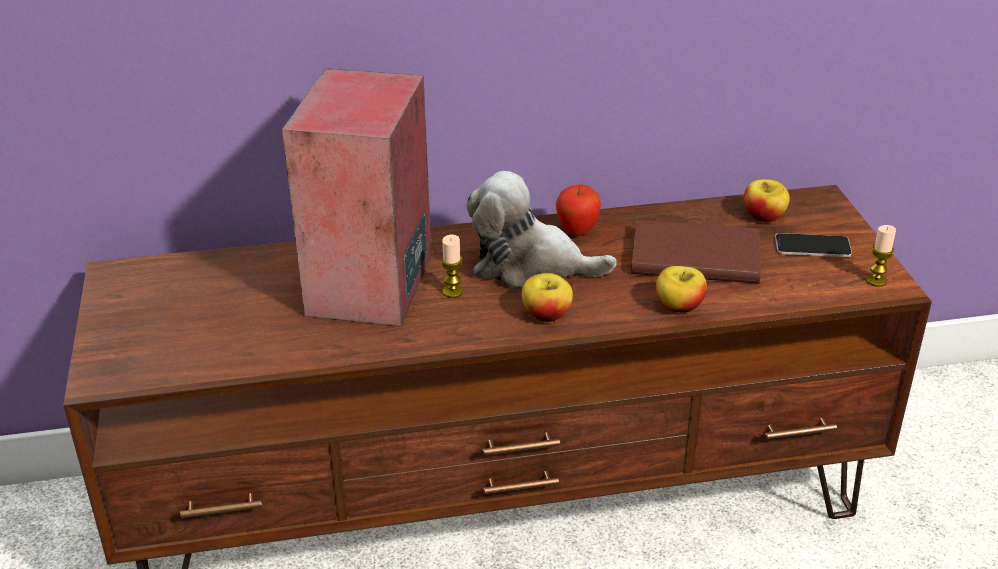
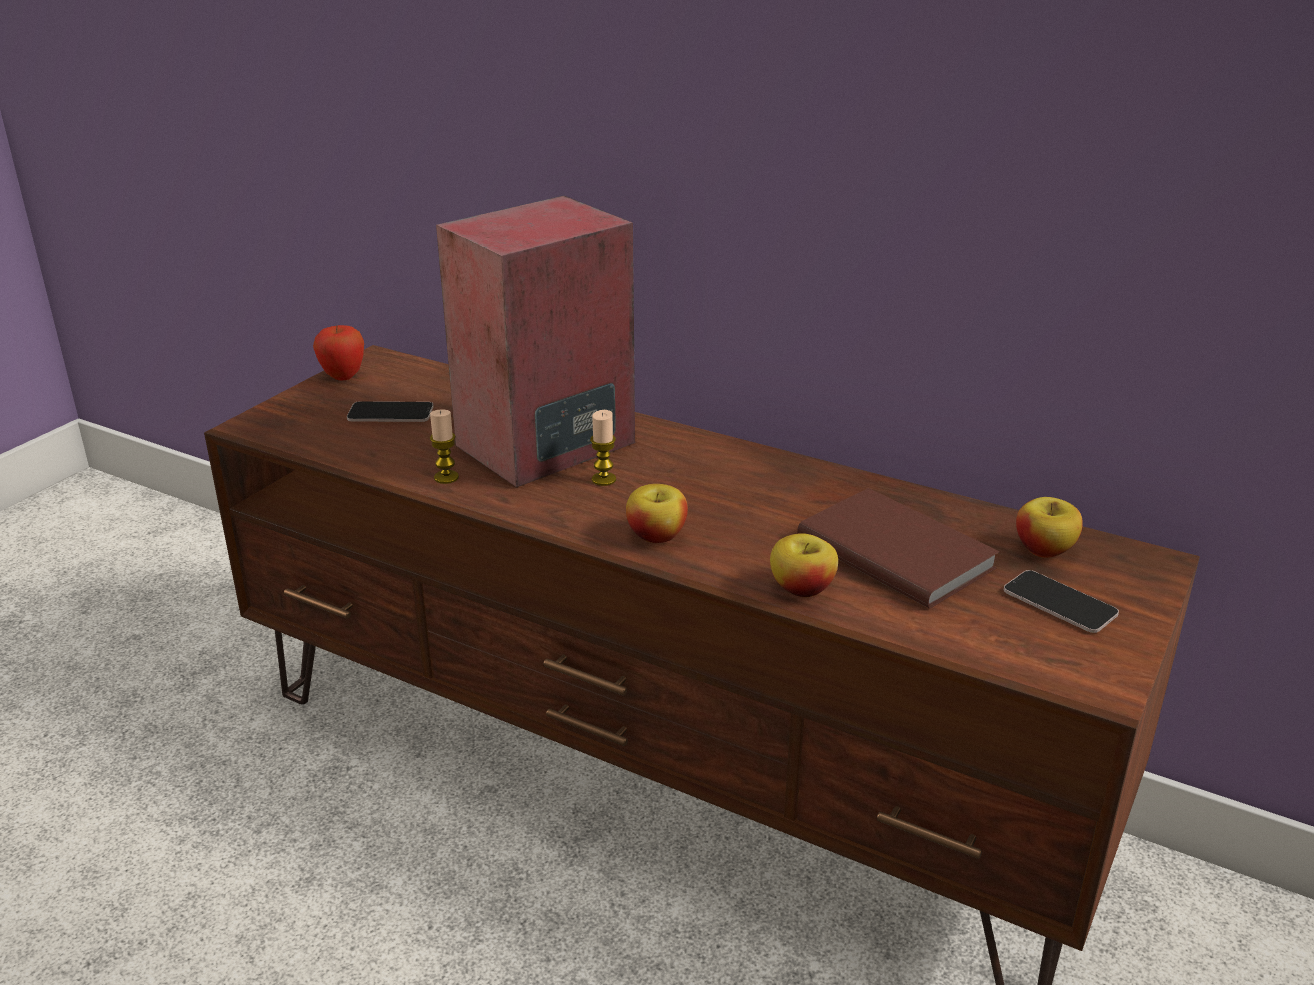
camera: 40 degrees right, 5 degrees down
(207, 314) = (390, 413): none -> phone
(530, 266) = (708, 489): plush toy -> none
(577, 231) = (804, 479): apple -> apple (343, 377)
(876, 280) = (1089, 672): candle -> candle (446, 477)

